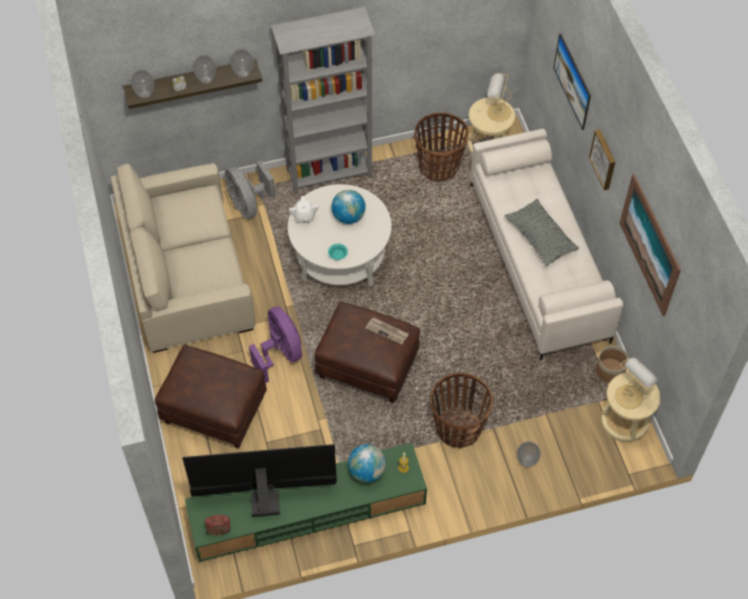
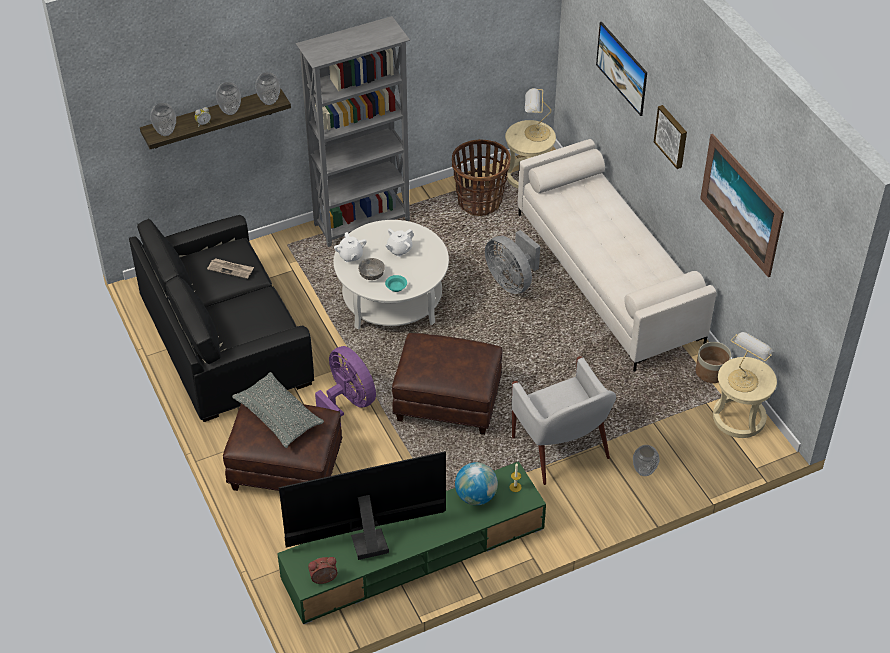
camera: 10 degrees left, 10 degrees down
(185, 273) = (223, 339): beige sofa -> black sofa
(248, 205) = (279, 263): grey fan -> grey fan (511, 281)
(318, 240) = (371, 275): none -> grey bowl
(348, 217) = (399, 250): globe -> white teapot
(387, 331) = (468, 352): newspaper -> newspaper (231, 269)
(458, 428) = (561, 449): basket -> white armchair
(540, 237) = (610, 244): grey pillow -> grey pillow (278, 416)

